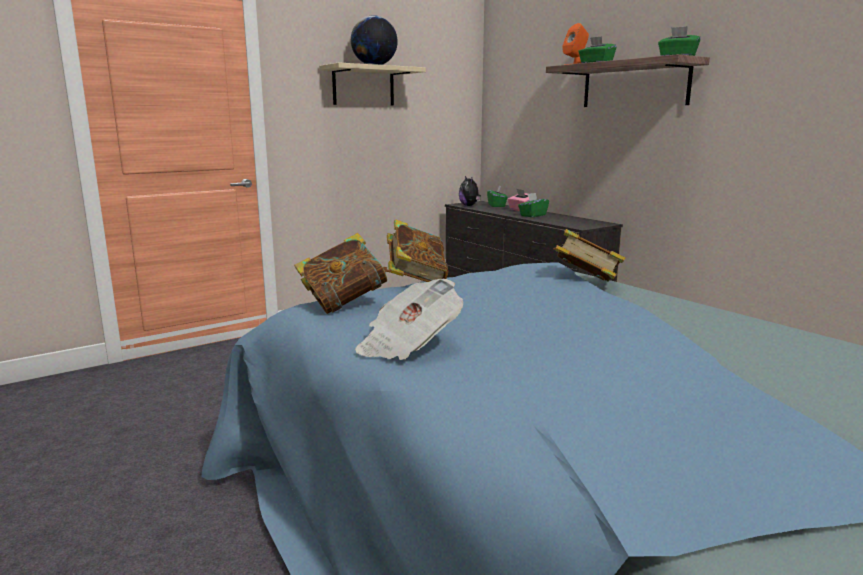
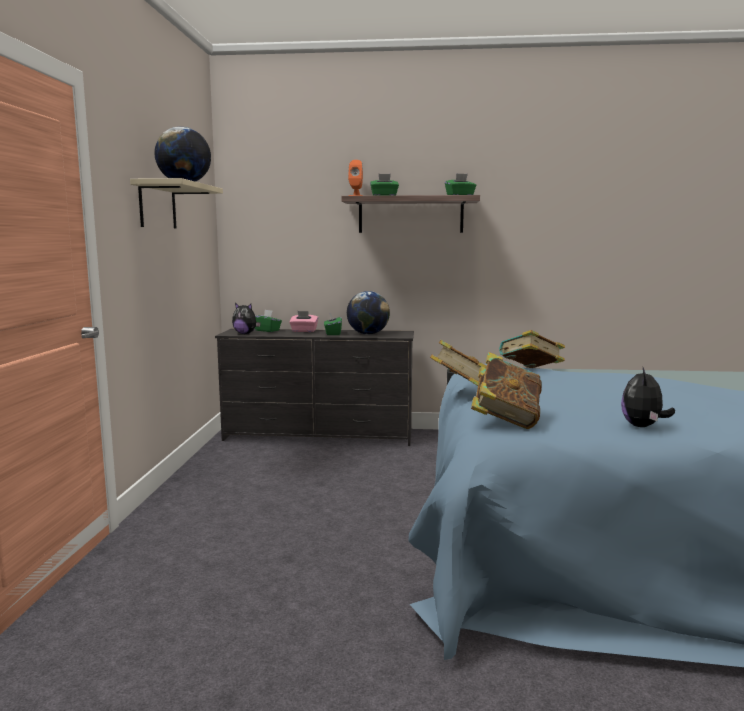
camera: 50 degrees left, 5 degrees down
(408, 346) = (643, 426): newspaper -> plush toy
(561, 220) = (368, 334): none -> globe

